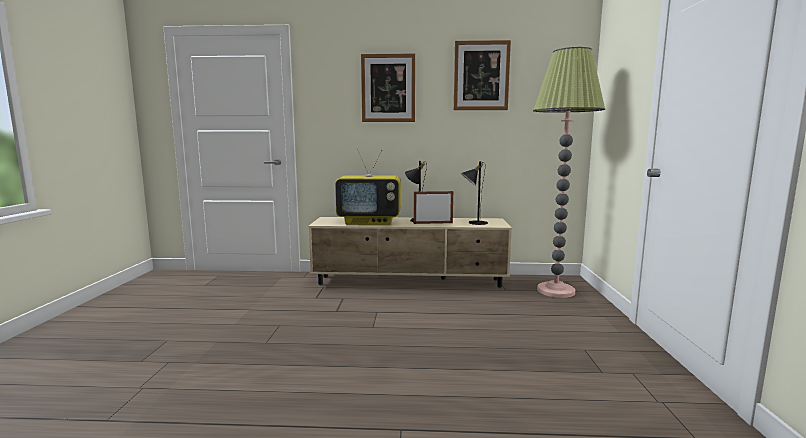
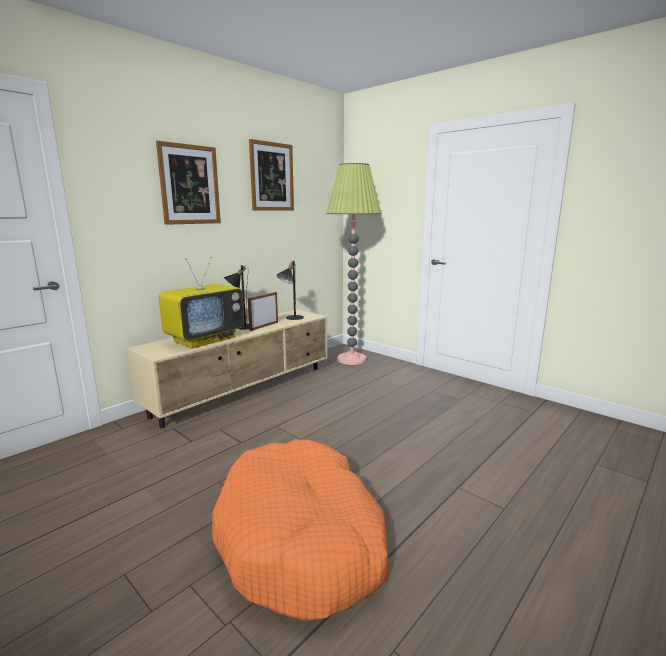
camera: 50 degrees left, 5 degrees up
(241, 379) = (302, 539): none -> orange dog bed

